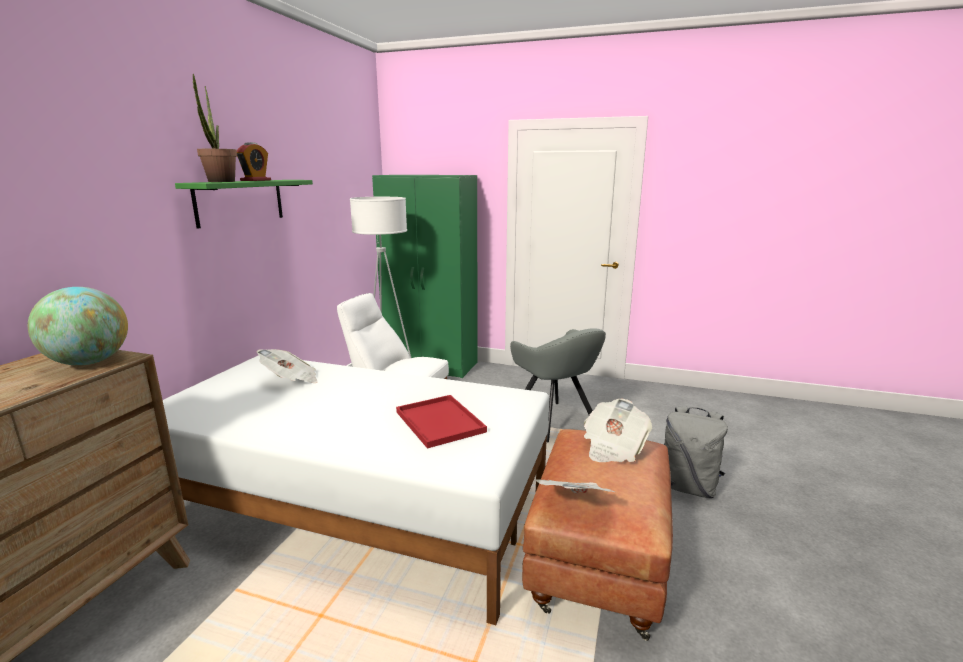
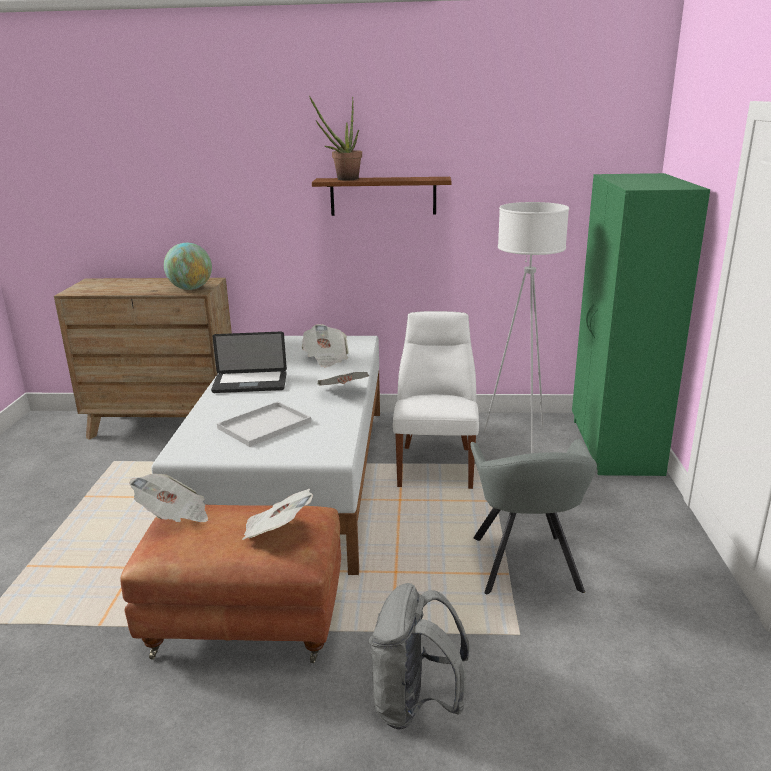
camera: 75 degrees right, 5 degrees up
(240, 202) = (383, 196): green shelf -> brown shelf
(256, 180) = (391, 178): alarm clock -> none
(312, 423) = (250, 383): none -> laptop
(394, 381) = (343, 392): none -> newspaper
(438, 421) = (265, 424): red tray -> white tray
(555, 422) = (525, 567): grey armchair -> grey armchair turned 45 degrees counterclockwise

